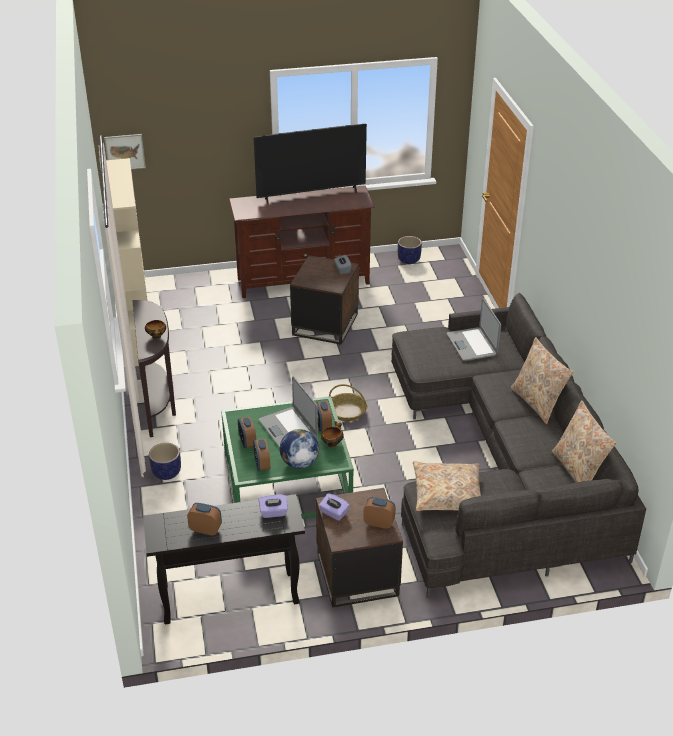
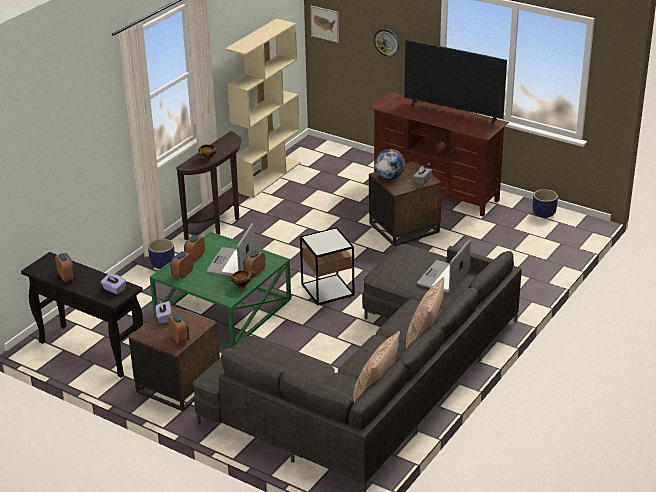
camera: 45 degrees right, 5 degrees down
(207, 149) = (387, 42): none -> wall clock
(299, 463) = (205, 285): globe -> globe (389, 177)
(347, 411) = (327, 290): basket -> side table
(447, 494) = (262, 355): beige pillow -> none

